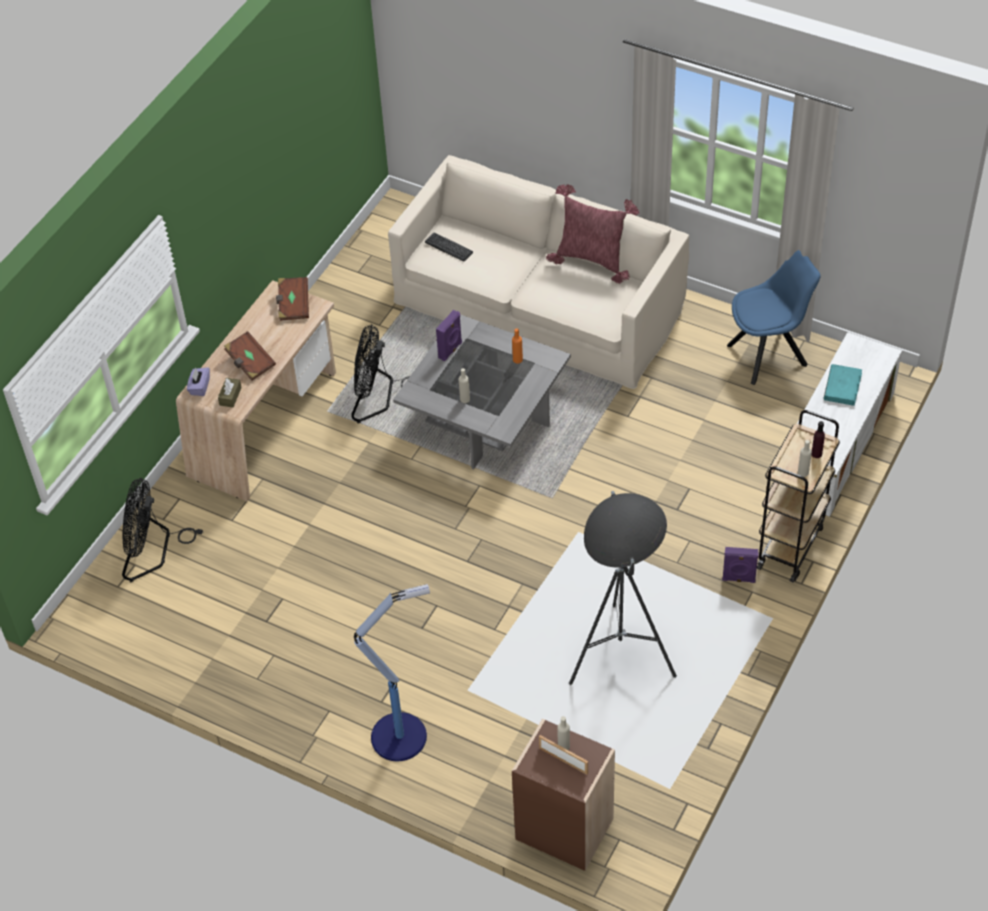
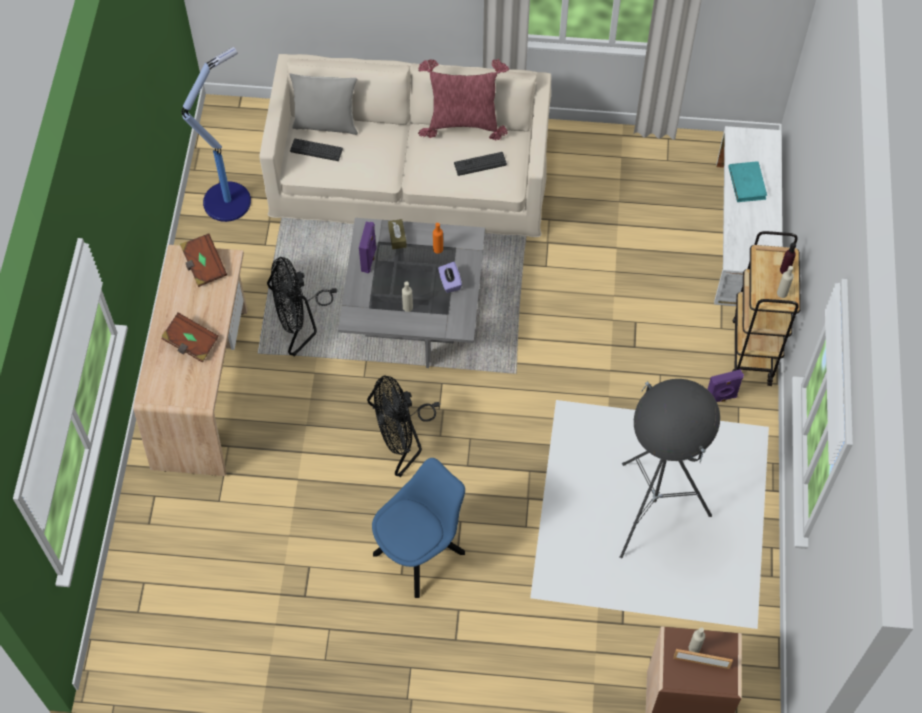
camera: 25 degrees left, 10 degrees up
(154, 546) = (154, 555): black fan -> black fan (401, 433)
(199, 387) = (152, 387): purple tissue box -> purple tissue box (449, 282)
(230, 396) = (189, 386): brown tissue box -> brown tissue box (397, 237)
(401, 736) = (491, 668): floor lamp -> floor lamp (229, 200)
(468, 228) = (326, 124): none -> grey pillow
(592, 299) = (480, 164): none -> keyboard
(768, 355) = (643, 164): blue chair -> blue chair (420, 553)

